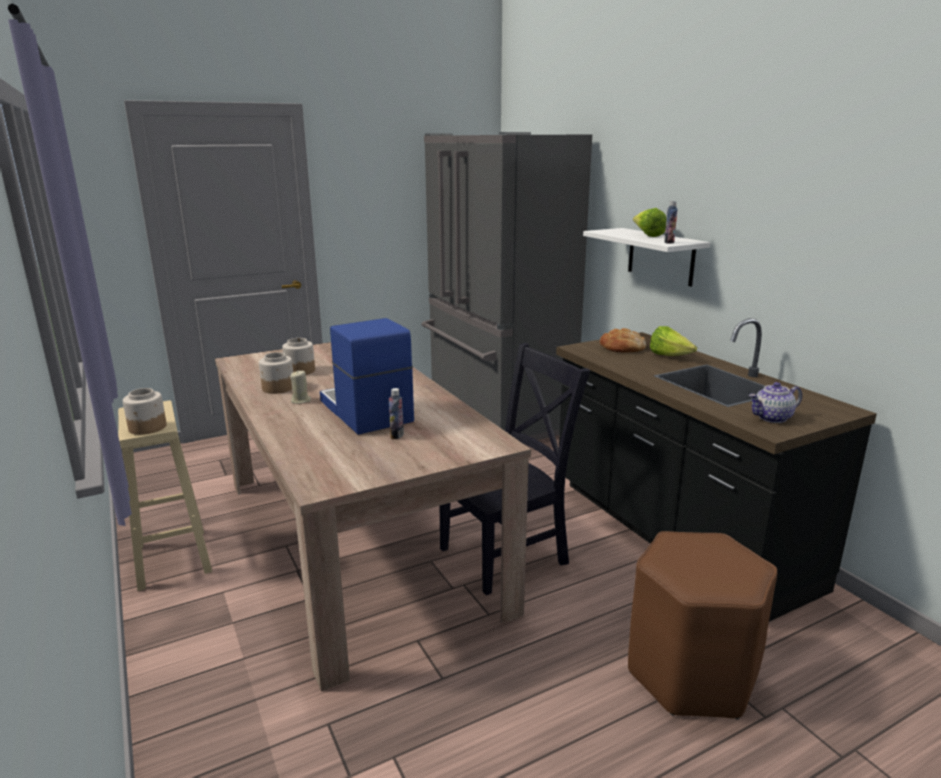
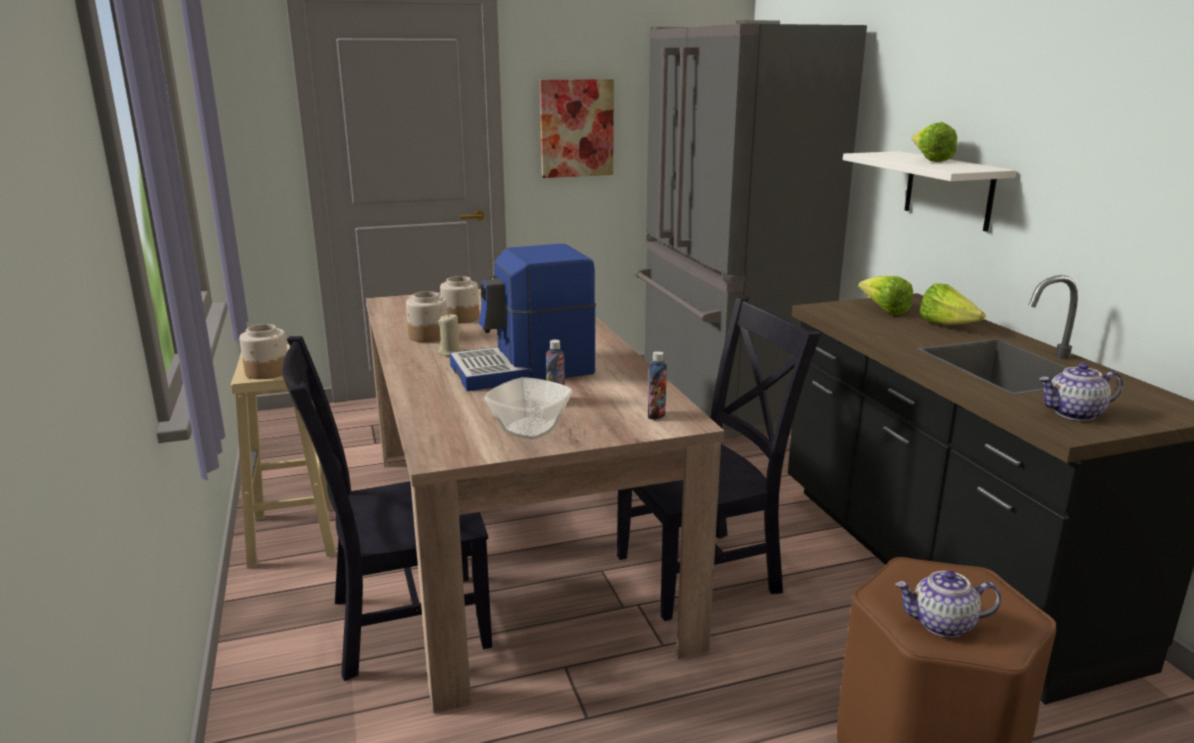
camera: 10 degrees right, 0 degrees up
(280, 622) = (402, 624): none -> black chair
(364, 412) = (524, 370): coffee machine -> coffee machine turned 90 degrees counterclockwise
(370, 213) = (576, 128): none -> picture
(384, 460) = (531, 429): none -> bowl
(622, 347) = (884, 310): bread -> lettuce
(669, 242) = (955, 169): bottle -> bottle (656, 415)
(703, 578) = (942, 625): none -> teapot

